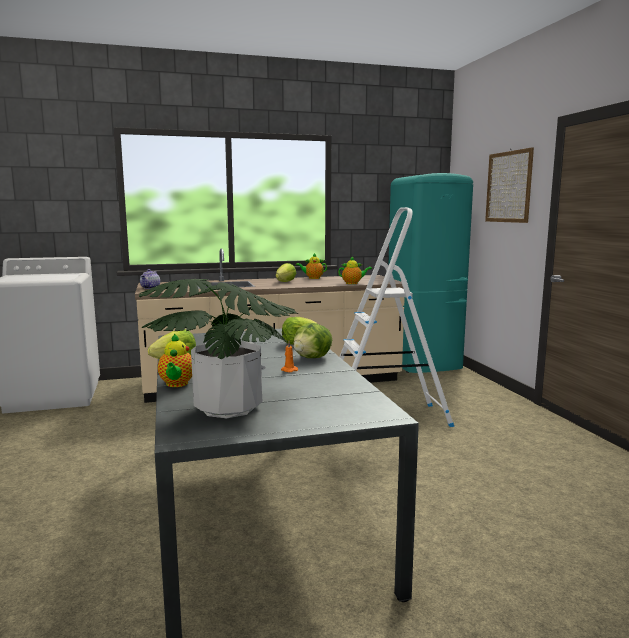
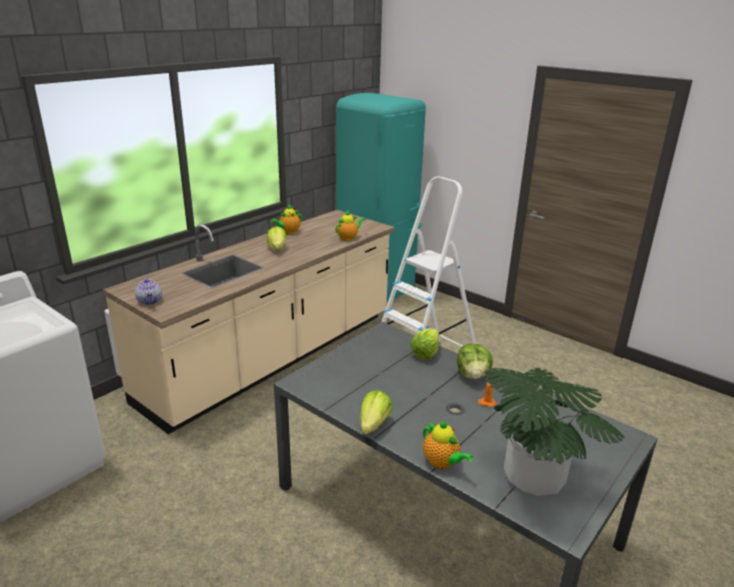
camera: 35 degrees left, 15 degrees up
(509, 185) = (471, 117): picture -> none

